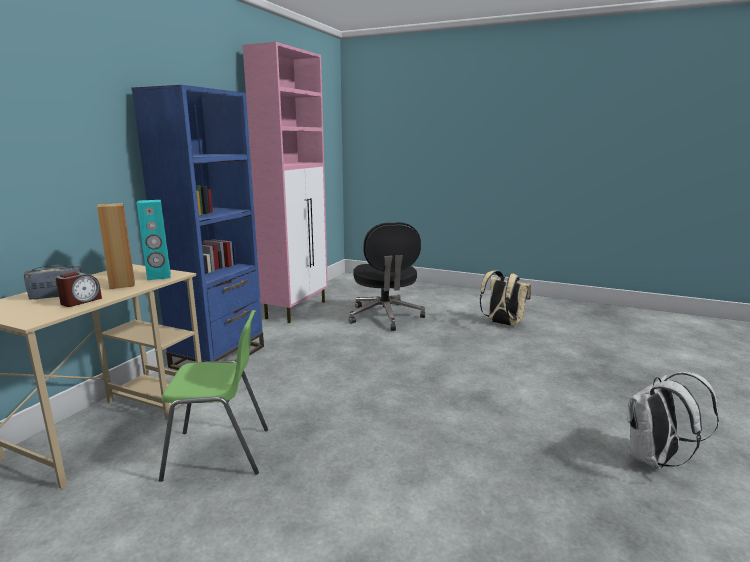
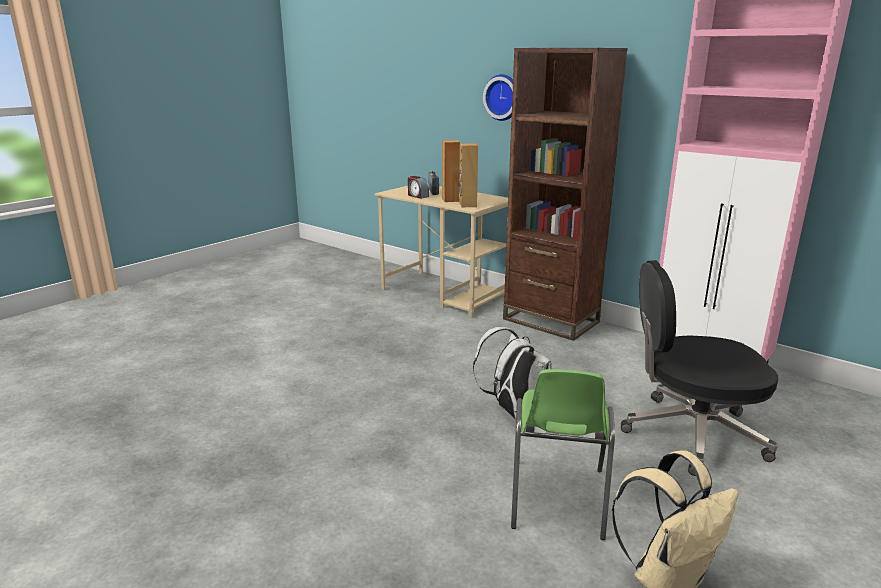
camera: 105 degrees right, 5 degrees up
(82, 146) = (503, 97): none -> wall clock
(159, 276) = (467, 205): turquoise speaker -> brown speaker
(218, 356) = (550, 321): blue bookcase -> brown bookcase
(219, 453) = (384, 323): green chair -> green chair (556, 498)
(655, 460) = (185, 540): white backpack -> white backpack (514, 412)

